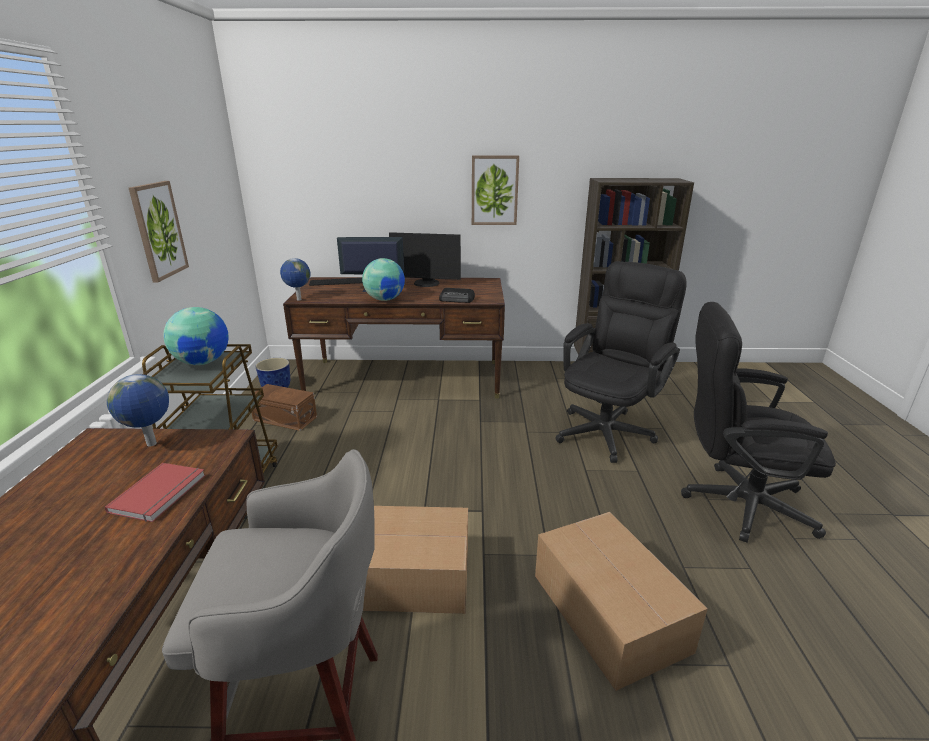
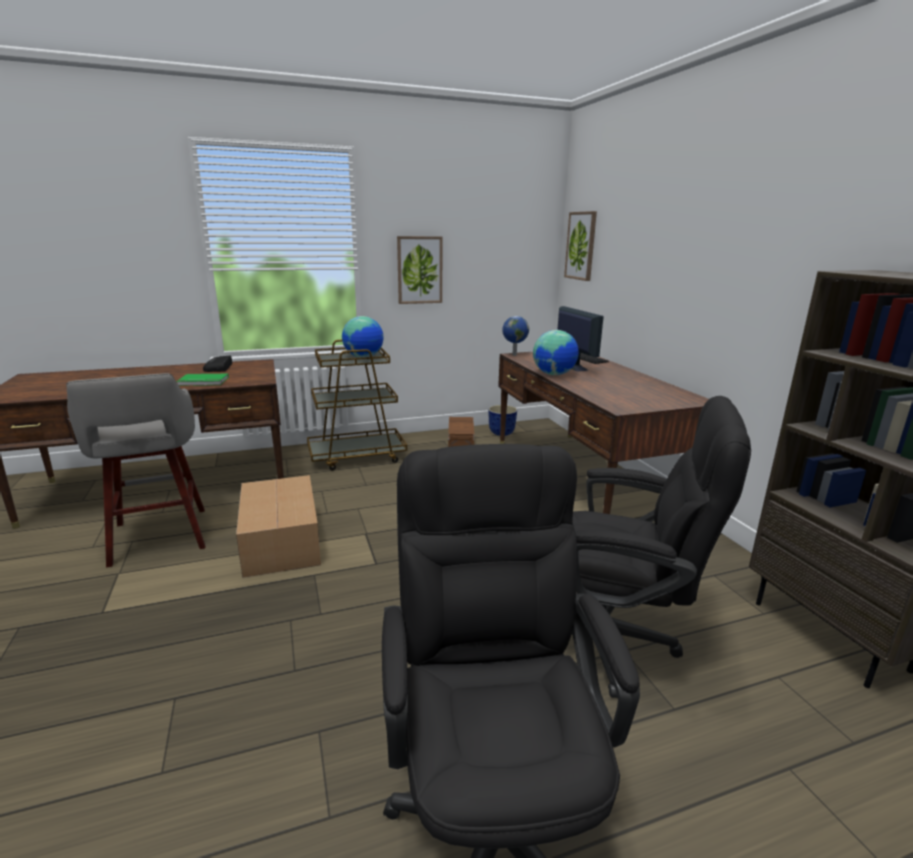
camera: 70 degrees right, 5 degrees down
(152, 444) = (255, 371): globe -> none
(161, 494) = (203, 382): red book -> green book
(426, 284) = (630, 380): monitor -> none
(457, 299) = (599, 396): radio -> radio (218, 368)
(494, 190) = (740, 279): picture -> picture (581, 246)
(609, 614) = (240, 665): cardboard box -> none

